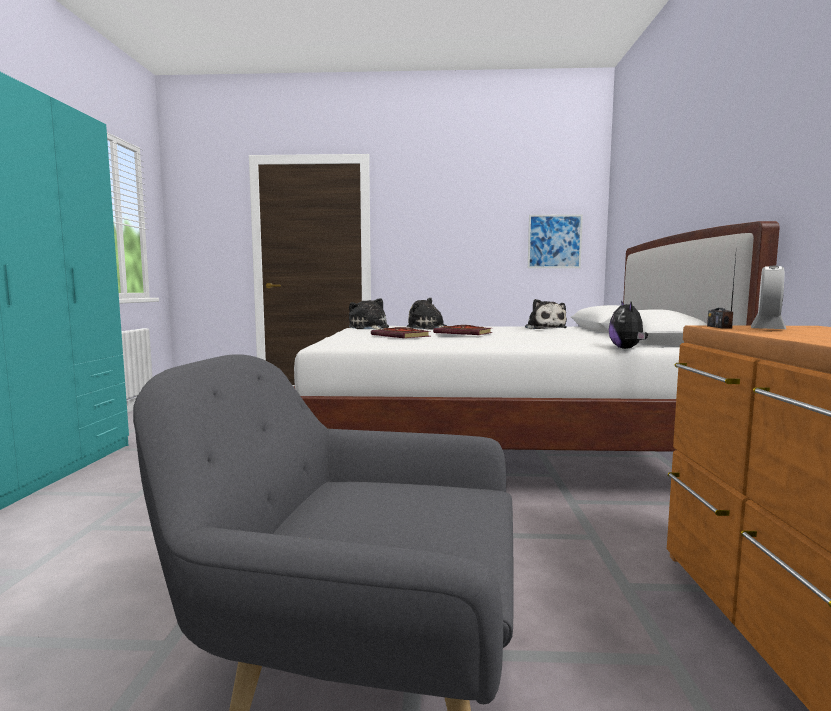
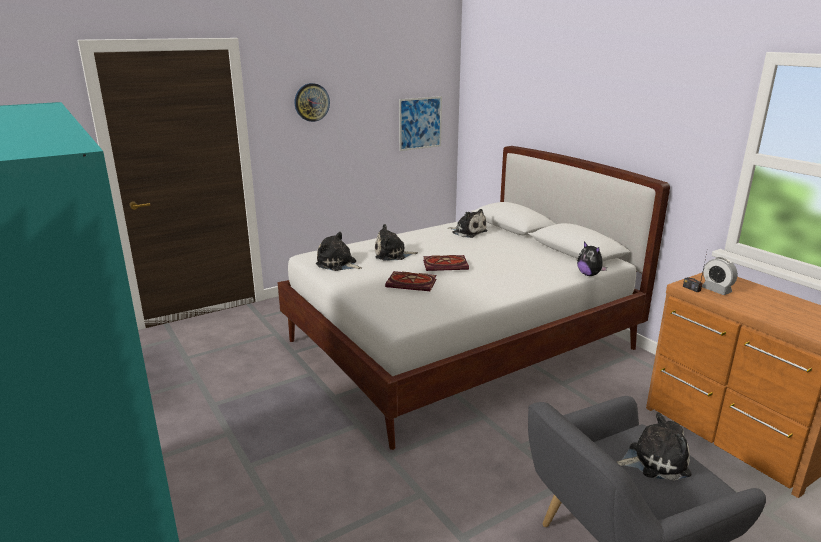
camera: 35 degrees left, 15 degrees up
(418, 508) = (654, 460): none -> plush toy
(433, 212) = (311, 102): none -> wall clock
(767, 329) = (716, 290): alarm clock -> alarm clock turned 150 degrees clockwise

